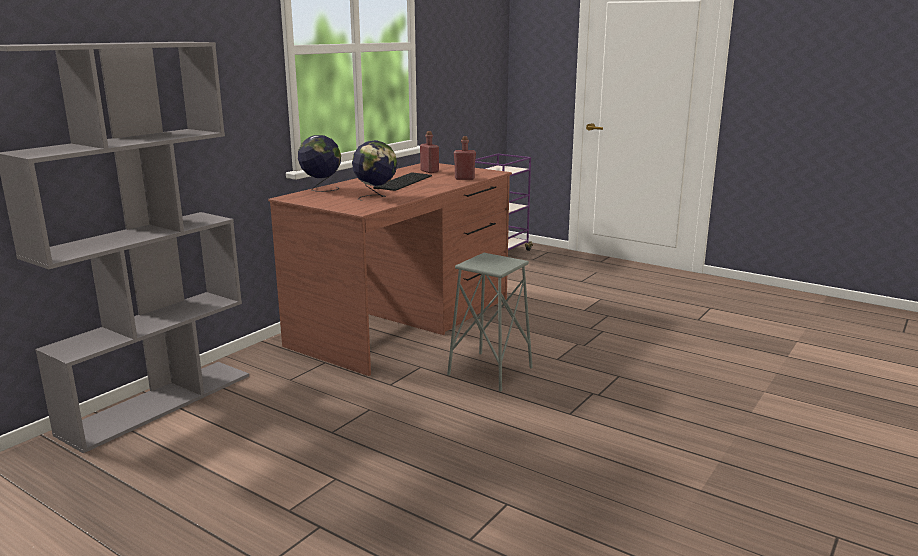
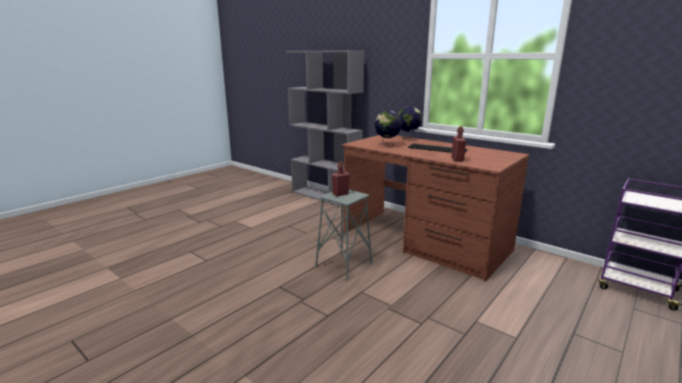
camera: 95 degrees right, 0 degrees up
(429, 171) = (482, 153): red bottle -> red bottle (340, 194)

